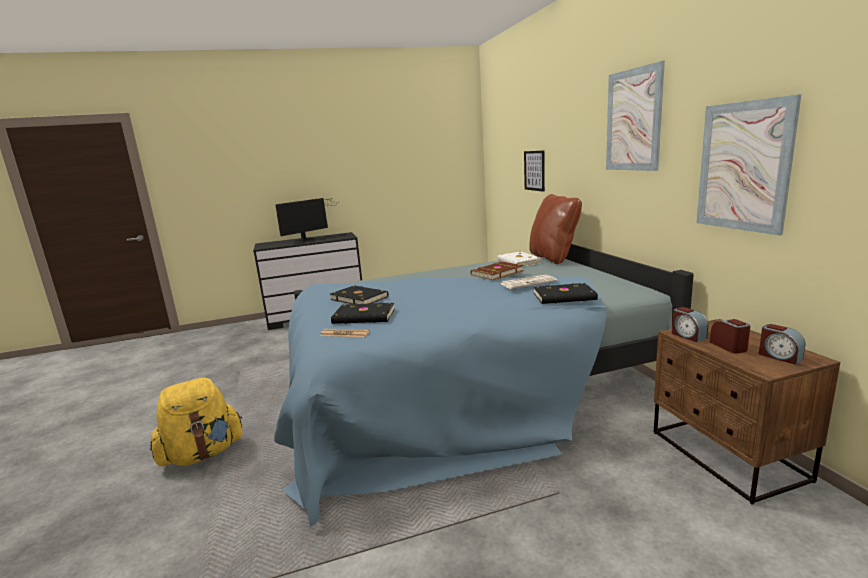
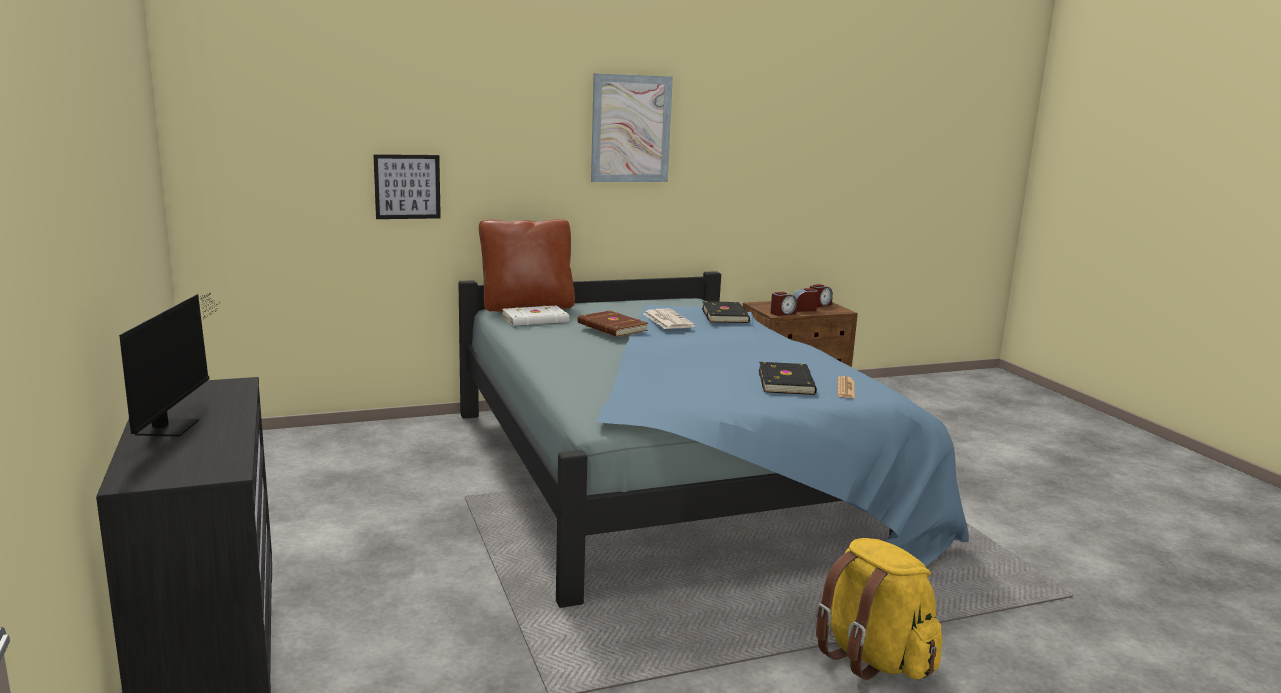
camera: 95 degrees left, 0 degrees up
(307, 239) = (173, 425): monitor -> monitor turned 45 degrees clockwise
(359, 298) = (705, 386): black book -> none
(743, 166) = (752, 177): picture -> none

